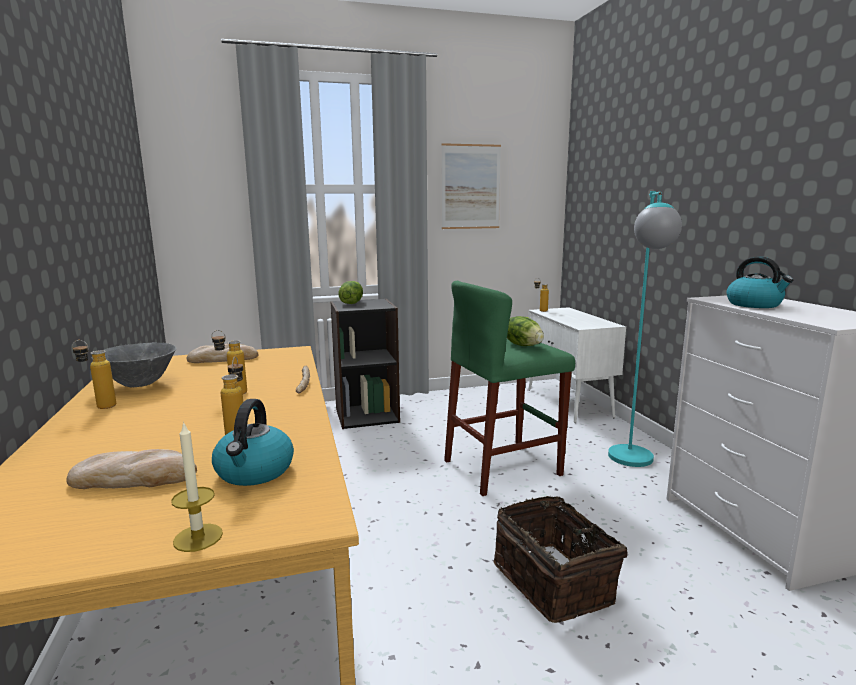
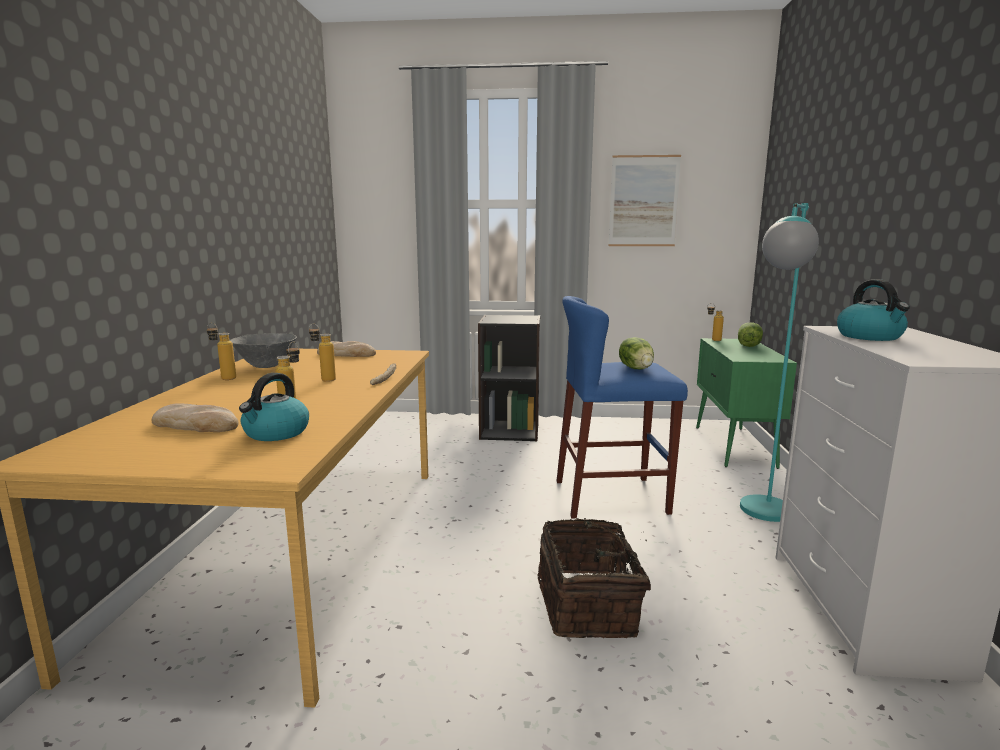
camera: 20 degrees right, 0 degrees up
(198, 537) = (194, 465): candle -> none
(351, 303) = (501, 317): lettuce -> lettuce (748, 346)
(502, 468) = (611, 497): green stool -> blue stool
(569, 403) = (734, 447): white cabinet -> green cabinet

